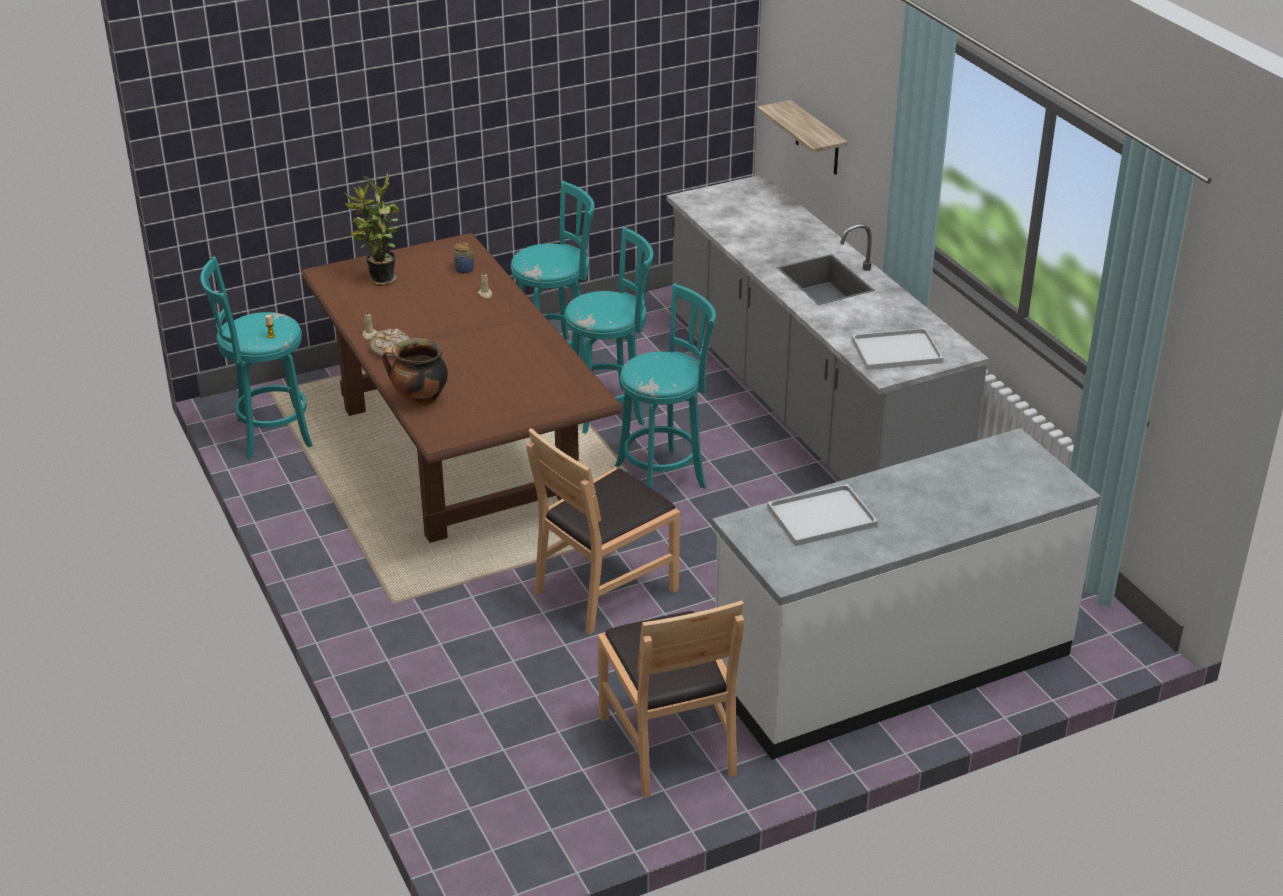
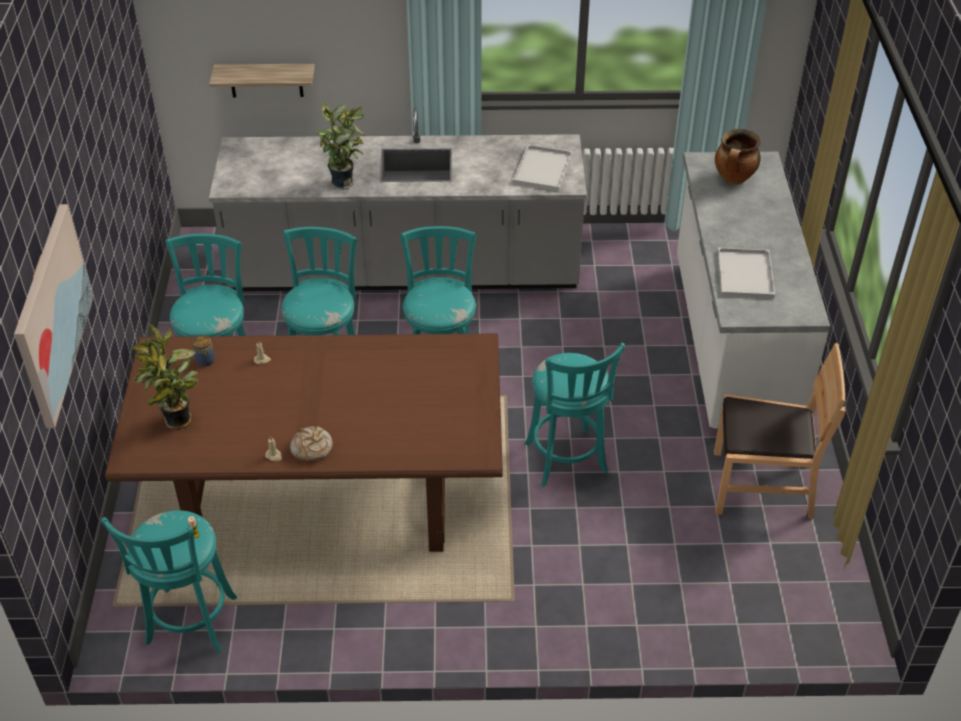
camera: 65 degrees left, 10 degrees up
(341, 118) = (51, 314): none -> picture
(419, 400) = (412, 451): cooking pot -> cooking pot (734, 179)
(605, 589) = (567, 461): brown chair -> turquoise stool
(756, 250) = (345, 182): none -> potted plant

